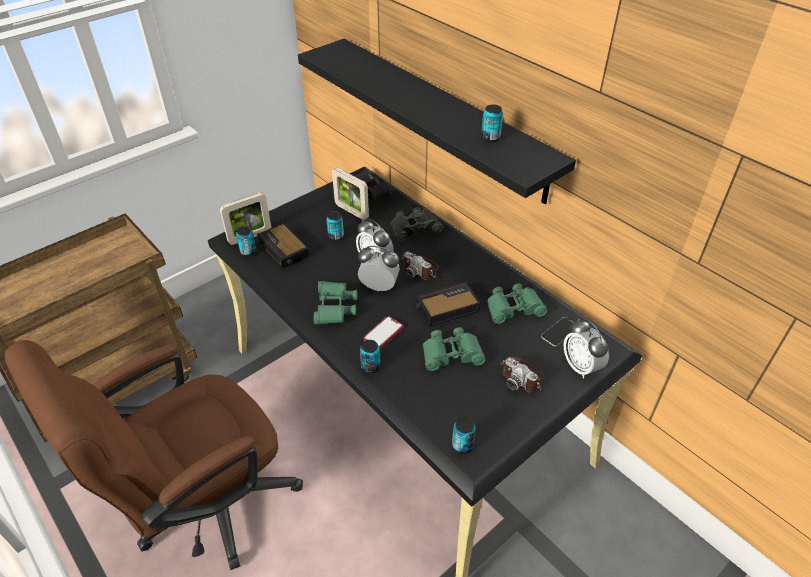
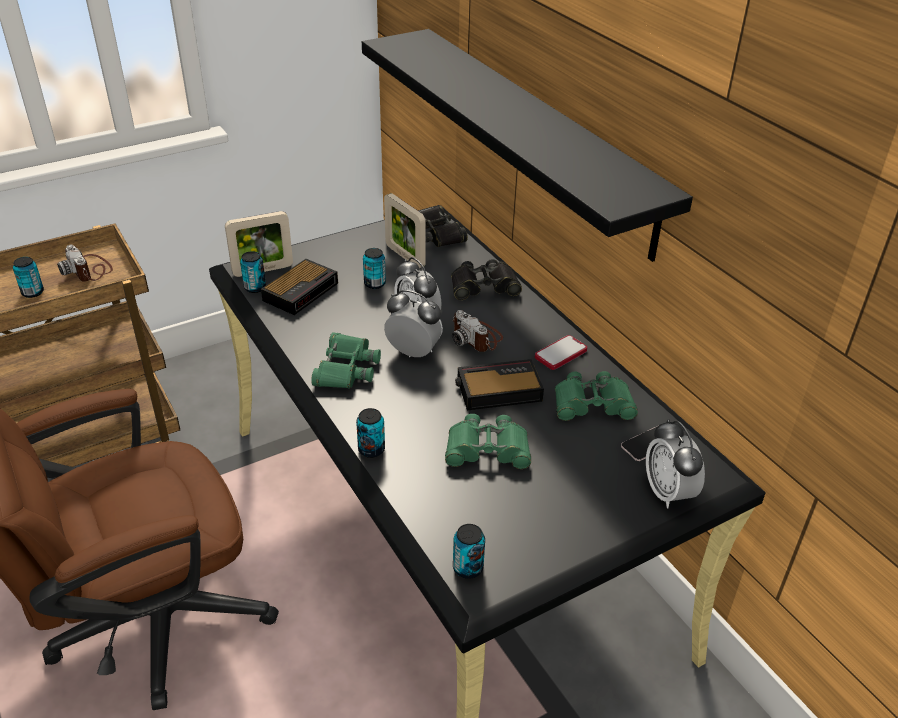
camera: 10 degrees right, 5 degrees down
(284, 250) = (302, 291): alarm clock -> alarm clock turned 120 degrees counterclockwise
(383, 334) = (401, 410): phone -> phone (560, 354)
(490, 138) = (581, 158): can -> can (33, 292)
(522, 376) = (579, 492): camera -> camera (89, 270)

